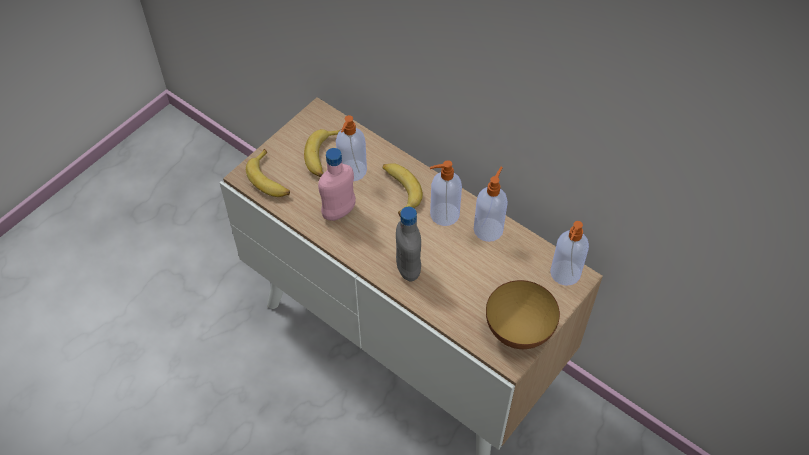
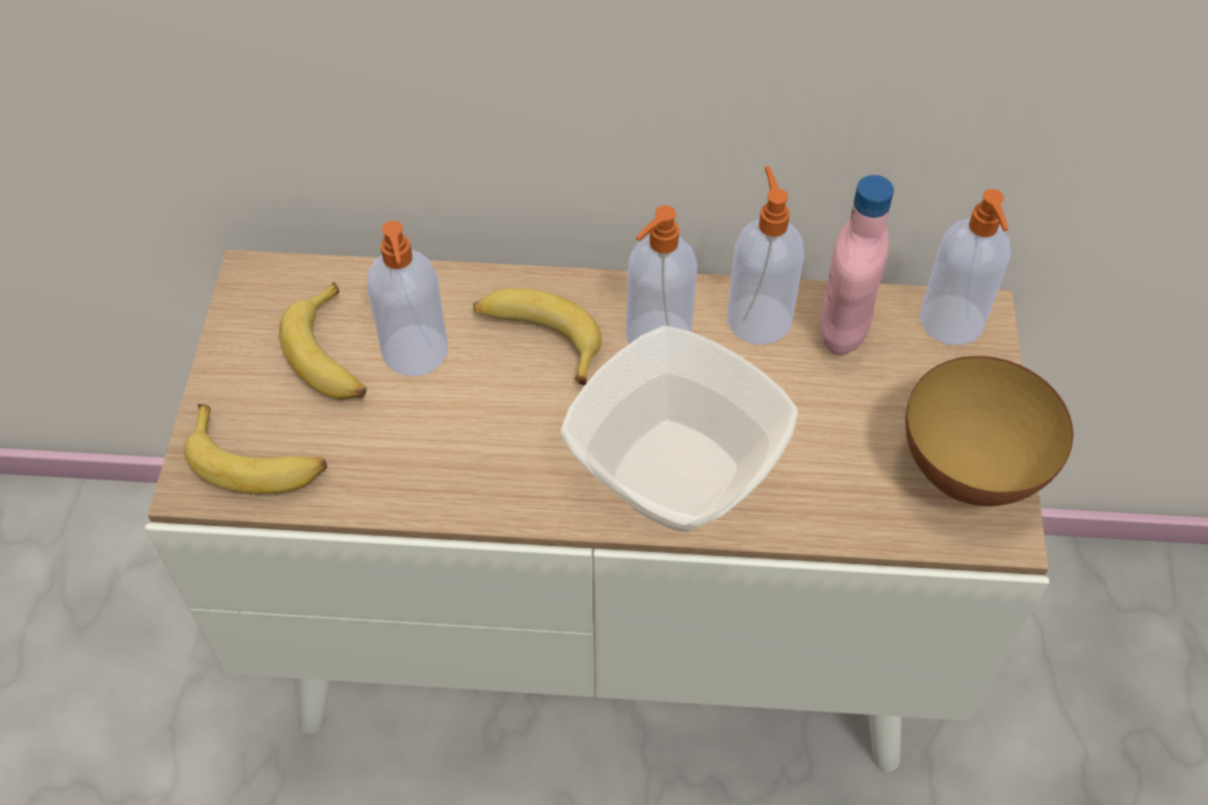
camera: 35 degrees left, 0 degrees up
(339, 212) = (454, 445): pink bottle -> pink bottle (843, 330)
(408, 268) = (679, 475): grey bottle -> bowl

